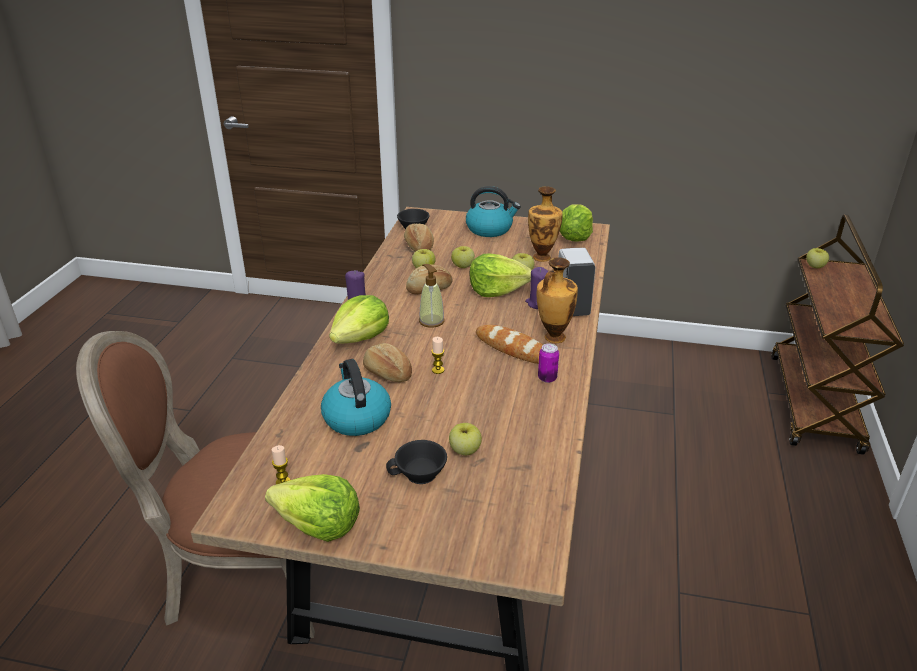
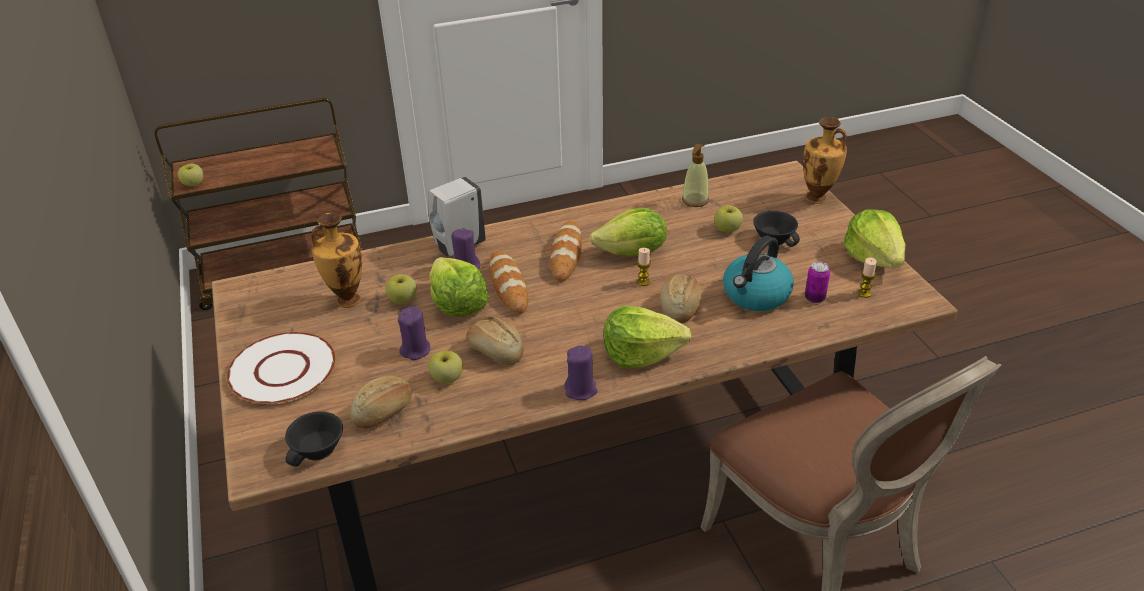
camera: 120 degrees left, 5 degrees up
(431, 321) = (563, 321): soap dispenser -> soap dispenser (695, 200)
(463, 266) = (415, 350): apple -> purple candle
(490, 229) = (282, 370): kettle -> white plate
(497, 313) = (508, 285): none -> bread
(547, 378) = (594, 224): can -> can (814, 298)
(553, 337) = (525, 240): vase -> vase (817, 198)
(574, 237) = (273, 293): lettuce -> lettuce (632, 253)

